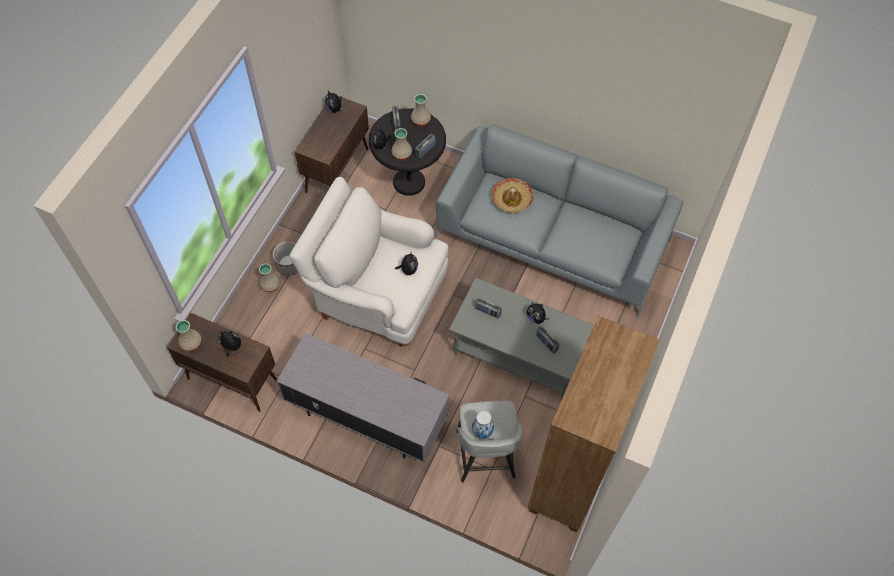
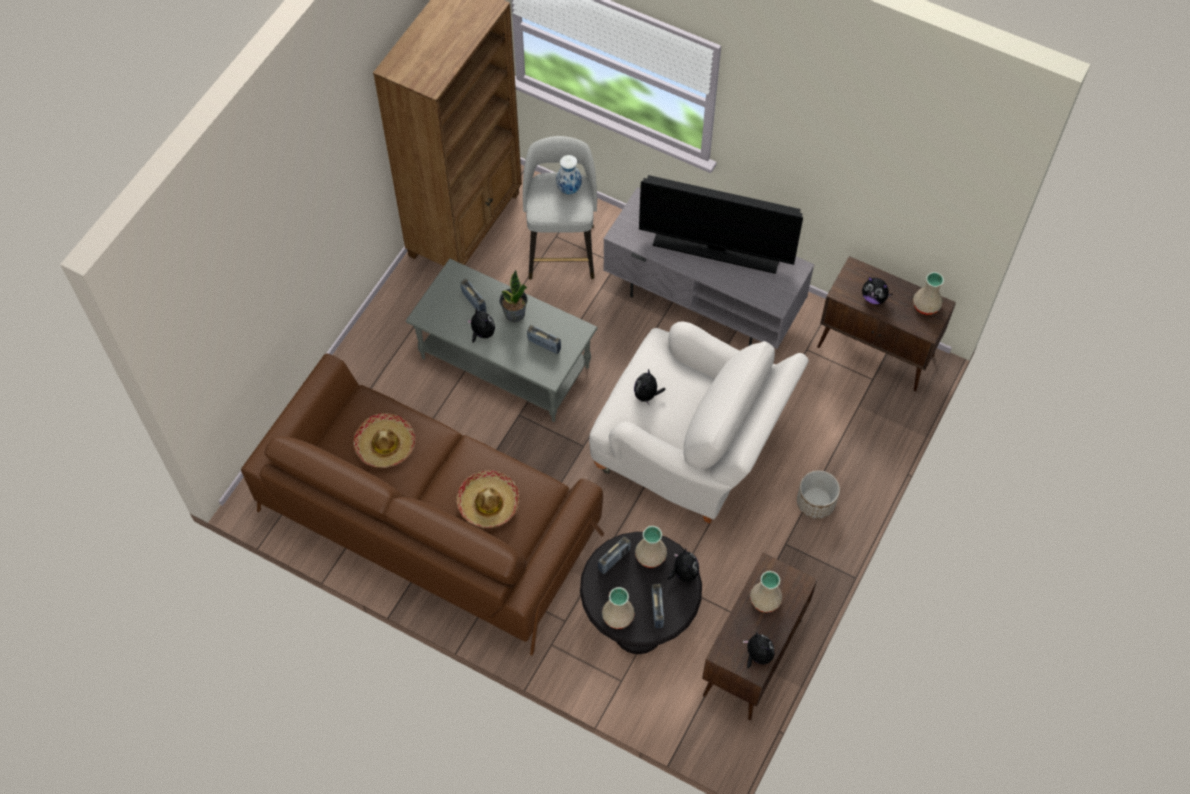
camera: 175 degrees left, 0 degrees up
(270, 285) = (840, 475): beige vase -> beige vase (765, 600)
(355, 388) = (717, 250): none -> television
(514, 335) = (514, 313): none -> potted plant
(552, 238) = (429, 522): grey sofa -> brown sofa
(589, 232) = (385, 445): none -> hat

